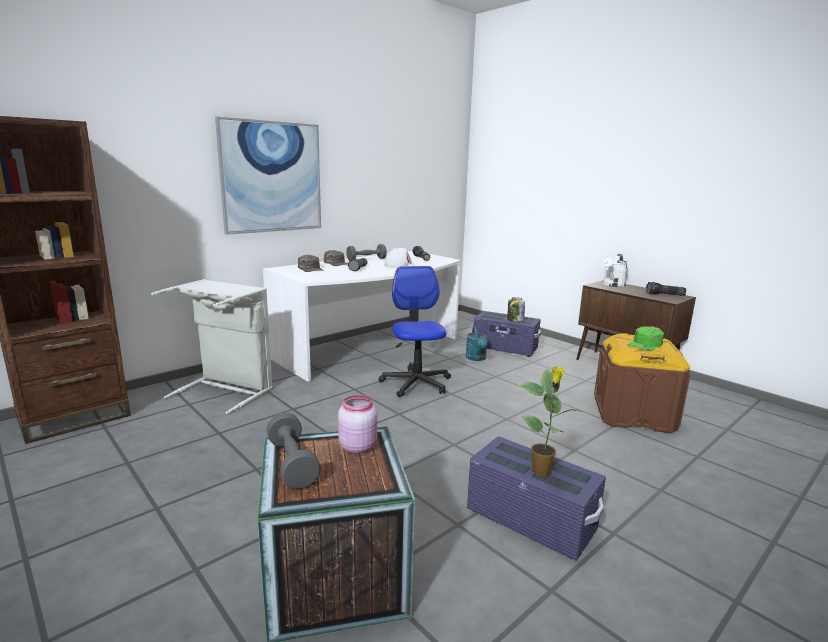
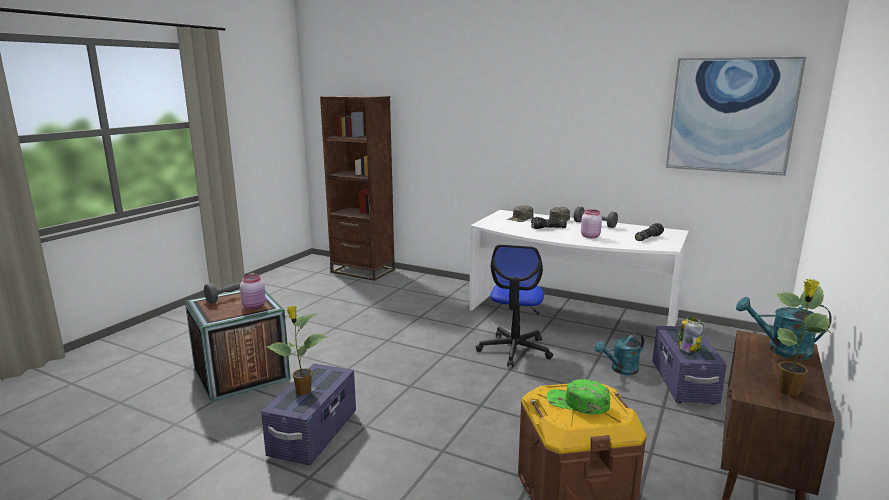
camera: 70 degrees right, 0 degrees up
(227, 390) = (429, 291): grey laundry basket -> none
(271, 177) = (517, 133): picture -> picture (731, 115)
(399, 265) = (590, 236): white hard hat -> pink jar
(416, 383) = (514, 350): office chair -> office chair turned 135 degrees clockwise
(612, 285) = (781, 350): white watering can -> turquoise watering can
(664, 295) = (788, 391): flashlight -> potted plant

